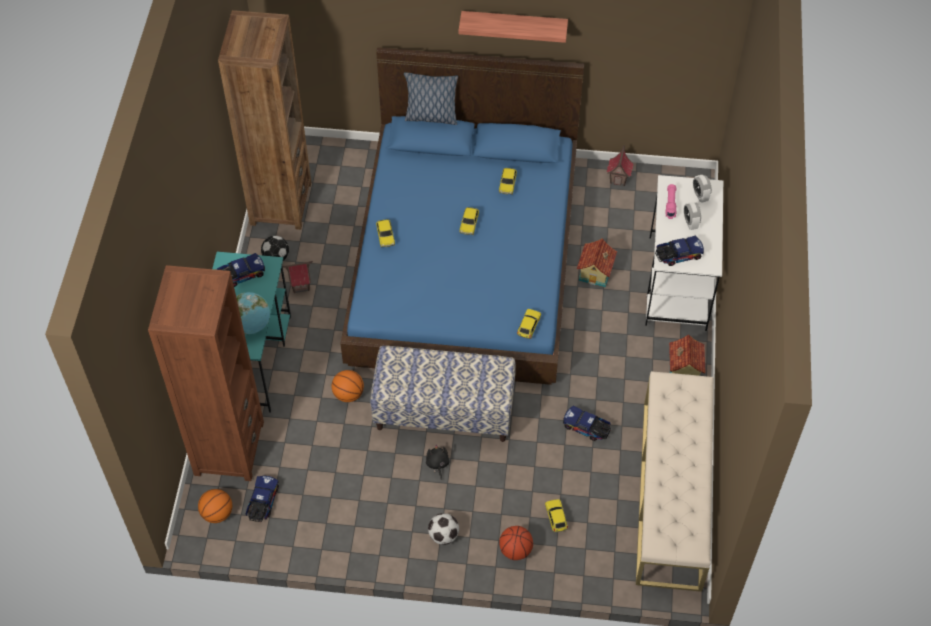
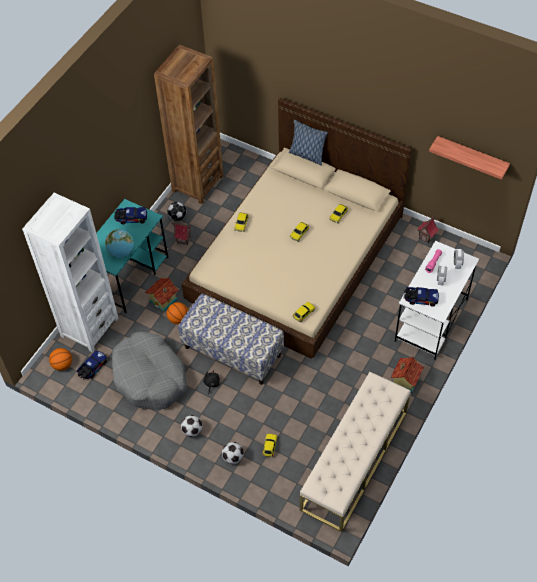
camera: 25 degrees right, 0 degrees up
(229, 448) = (89, 327): brown bookcase -> white bookcase
(349, 486) = (150, 377): none -> grey dog bed
(465, 258) = (296, 257): blue bed -> beige bed
(514, 26) = (368, 108): shelf -> shelf (471, 157)
(515, 550) = (233, 457): basketball -> football
(586, 428) = (320, 395): toy truck -> none
(596, 273) = (379, 295): toy house -> toy house (164, 300)

